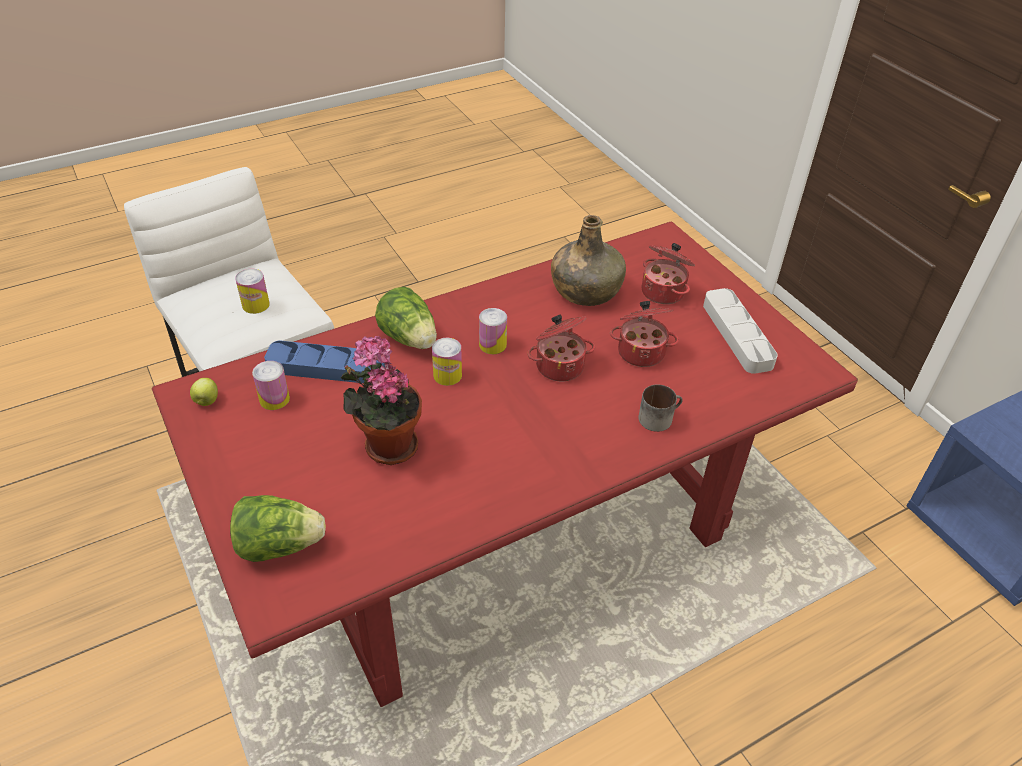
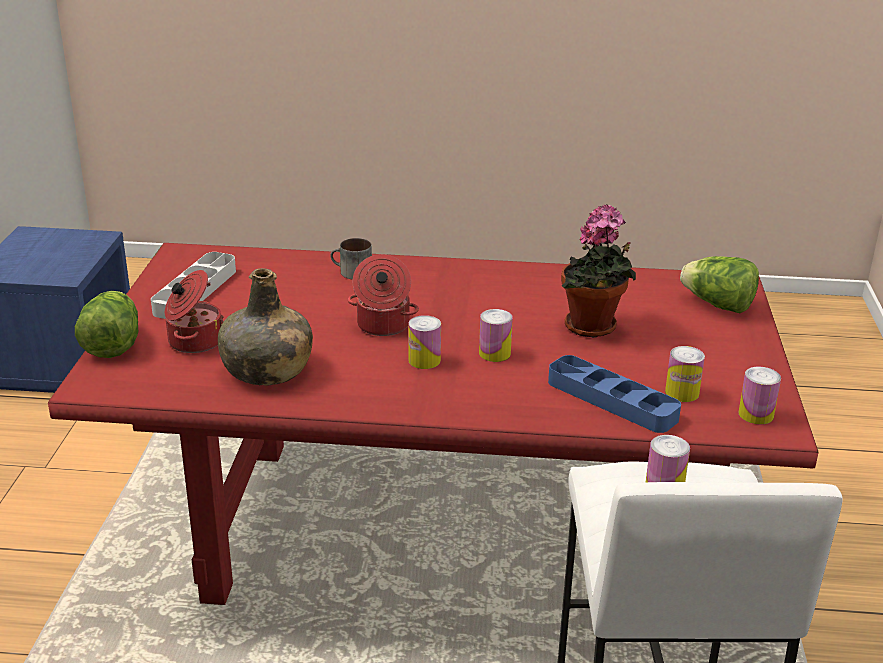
camera: 145 degrees left, 15 degrees down
(207, 401) = (756, 414): apple -> can
(410, 338) = (503, 394): lettuce -> lettuce (113, 345)
(641, 351) = (296, 310): cooking pot -> none

